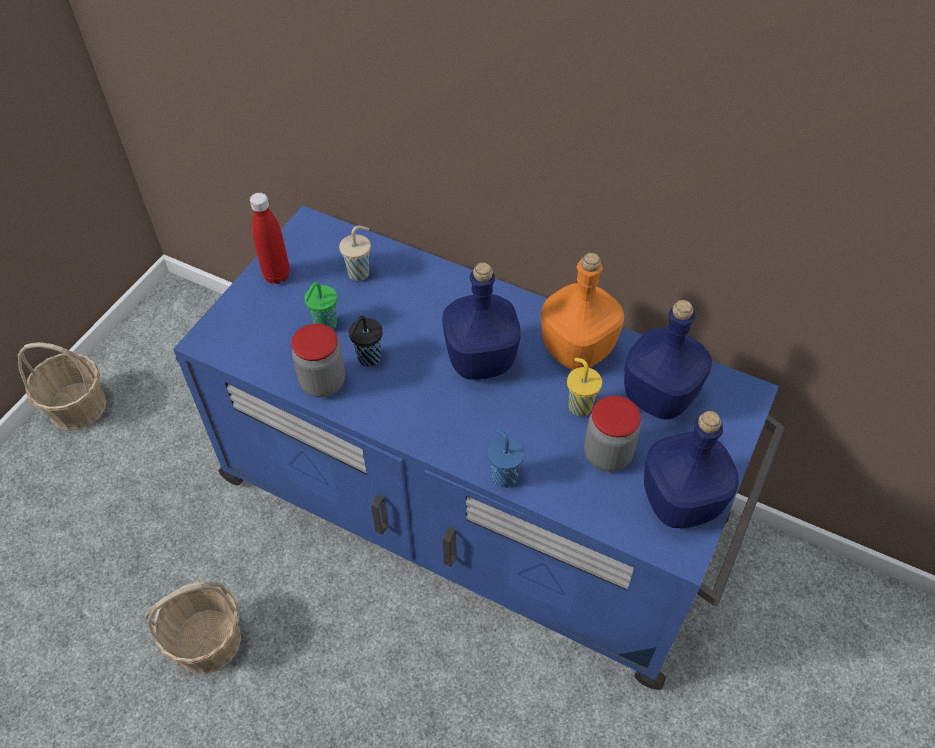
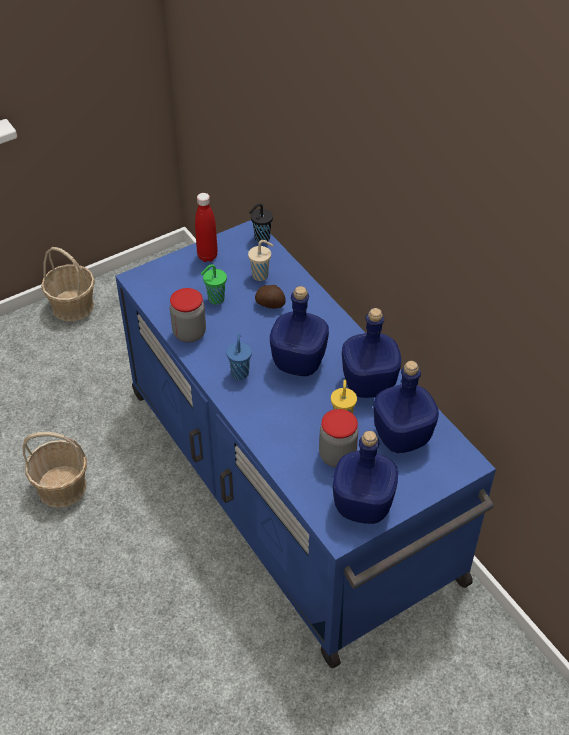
camera: 30 degrees right, 5 degrees down
(368, 359) = (227, 331): black cup -> black cup (261, 238)
(396, 303) = (271, 304): none -> potato
(503, 476) = (260, 437): blue cup -> blue cup (240, 372)
(576, 351) = (367, 384): orange bottle -> blue bottle

